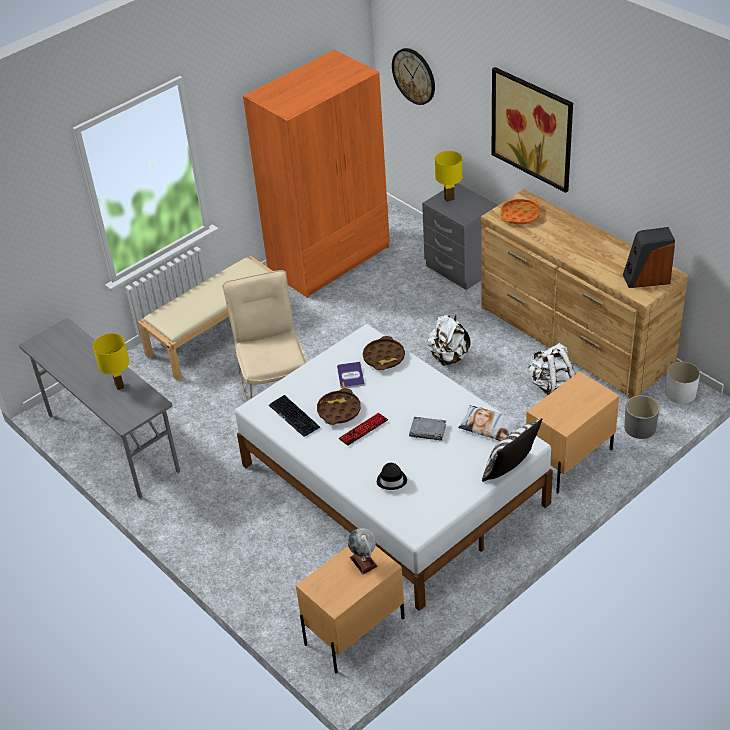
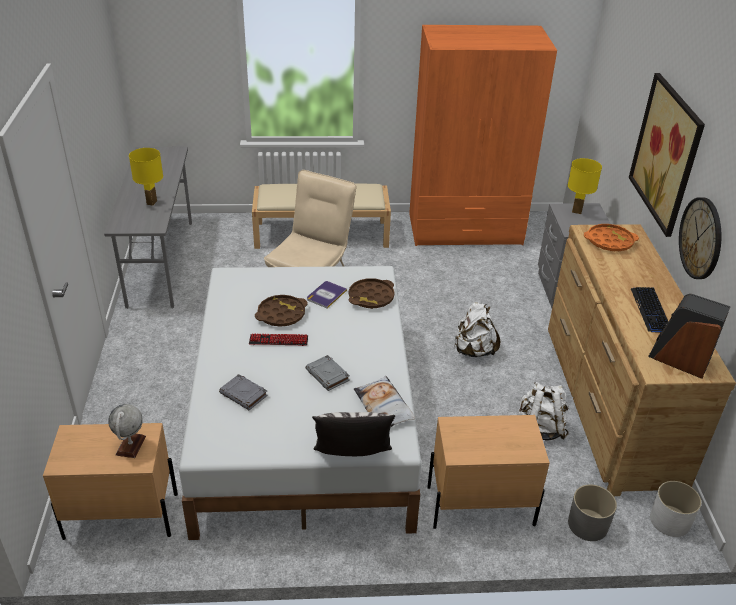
camera: 35 degrees right, 5 degrees down
(294, 416) = (243, 298): keyboard -> keyboard (651, 310)
(392, 480) = (244, 395): black hat -> grey book
(414, 76) = (607, 81): wall clock -> wall clock (701, 238)

